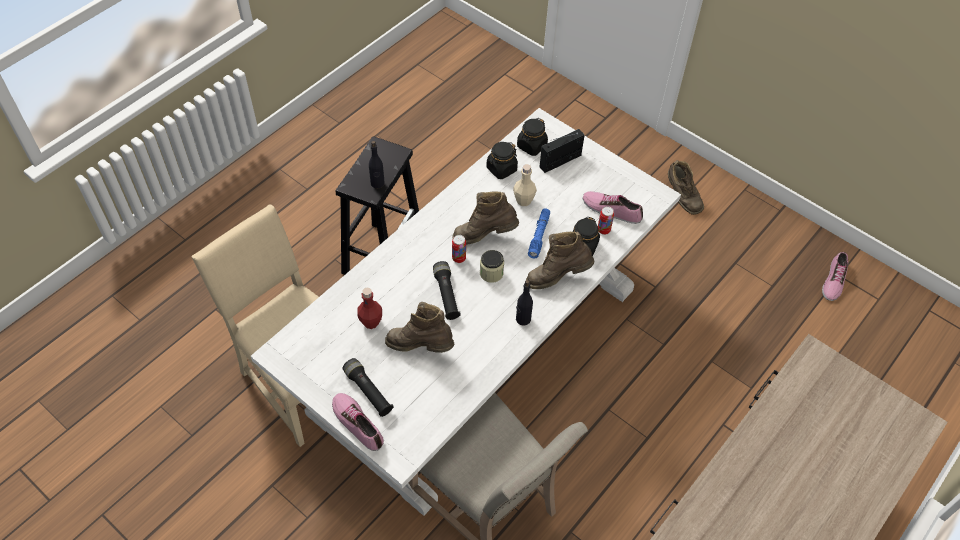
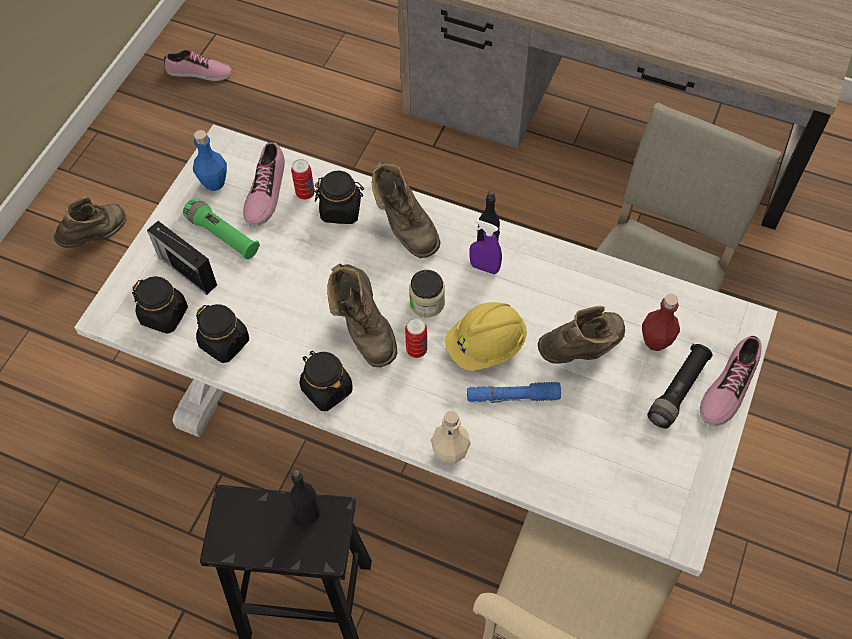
camera: 105 degrees left, 5 degrees up
(371, 322) = (572, 426): red bottle -> red bottle (655, 341)
(420, 346) = (582, 351): brown boot -> brown boot turned 120 degrees counterclockwise
(446, 295) = (486, 346): black flashlight -> yellow hard hat
(450, 208) = (326, 389): none -> black jar
(507, 312) = (484, 267): none -> purple spray bottle
(523, 201) = (281, 298): beige bottle -> beige bottle (450, 453)
(539, 236) = (340, 263): blue flashlight -> blue flashlight (512, 396)
(582, 182) = (223, 235): none -> green flashlight
(627, 185) = (214, 183): none -> blue bottle

